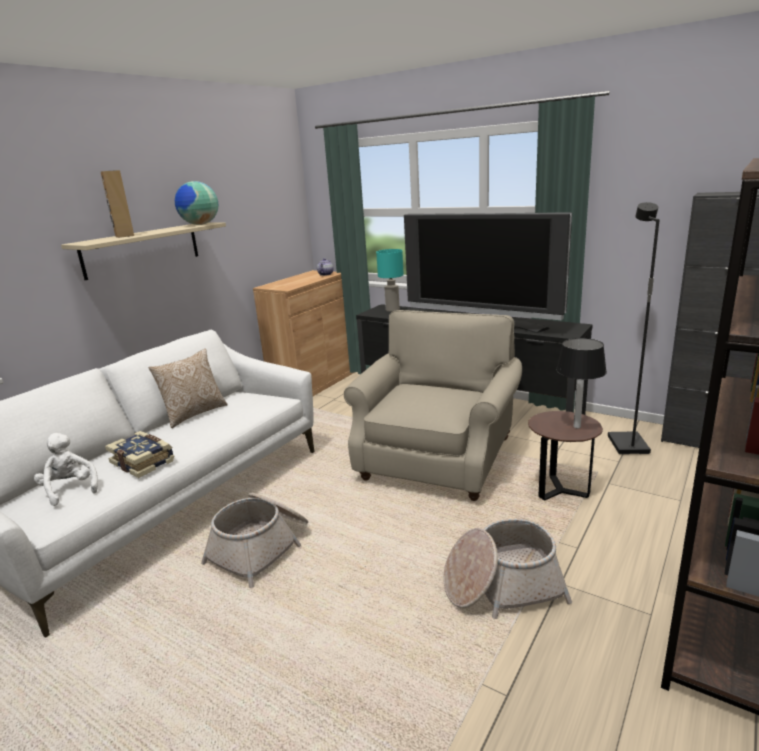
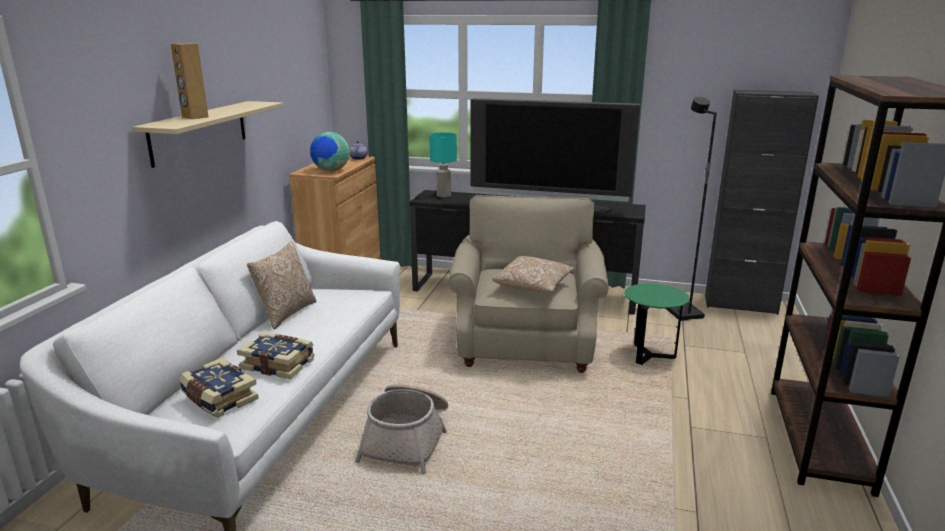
camera: 20 degrees left, 0 degrees up
(70, 489) = (218, 399): white plush toy -> book
(200, 224) = (257, 104): globe -> globe (331, 170)
(427, 405) = (533, 286): none -> pillow
(502, 585) = (646, 435): basket -> none
(560, 491) = (650, 356): brown side table -> green side table
(577, 427) = (668, 295): table lamp -> none

